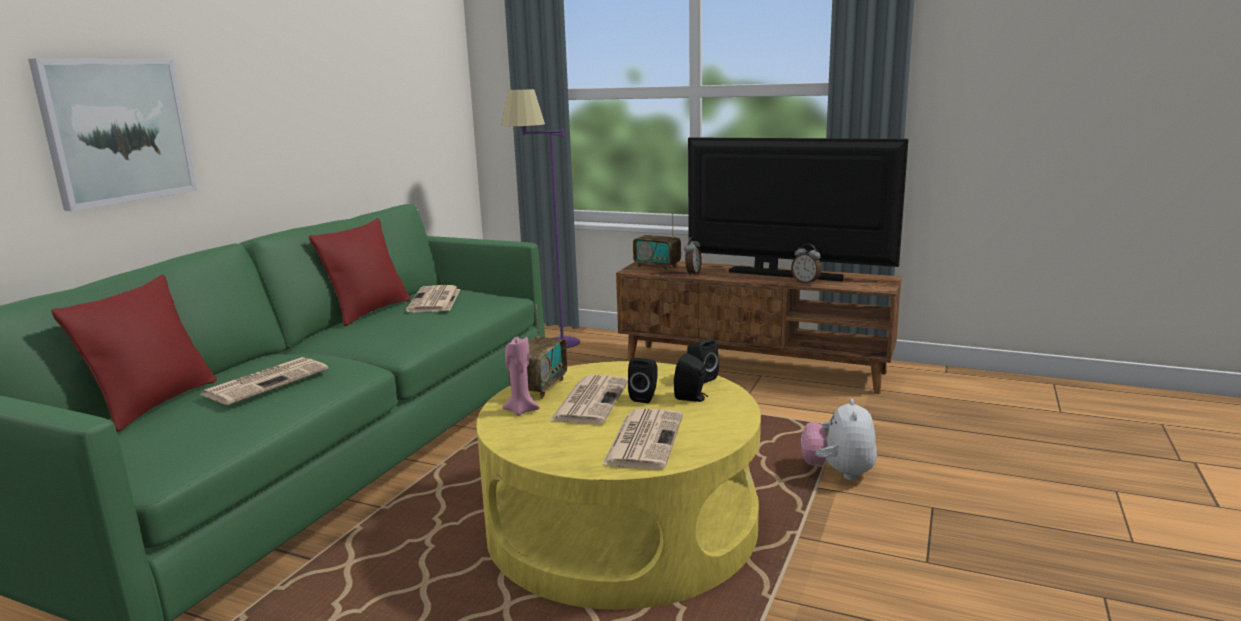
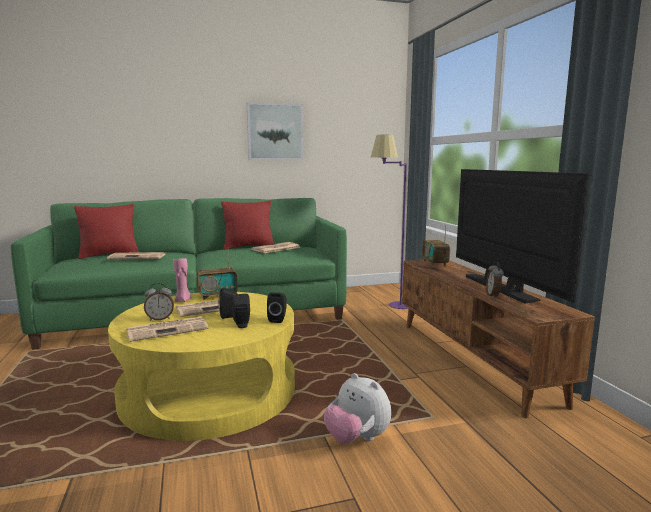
camera: 50 degrees right, 5 degrees down
(117, 131) = (157, 144): picture -> picture (275, 132)
(692, 273) = (441, 271): alarm clock -> alarm clock (160, 319)
(838, 473) = (357, 439): plush toy -> plush toy turned 105 degrees counterclockwise

